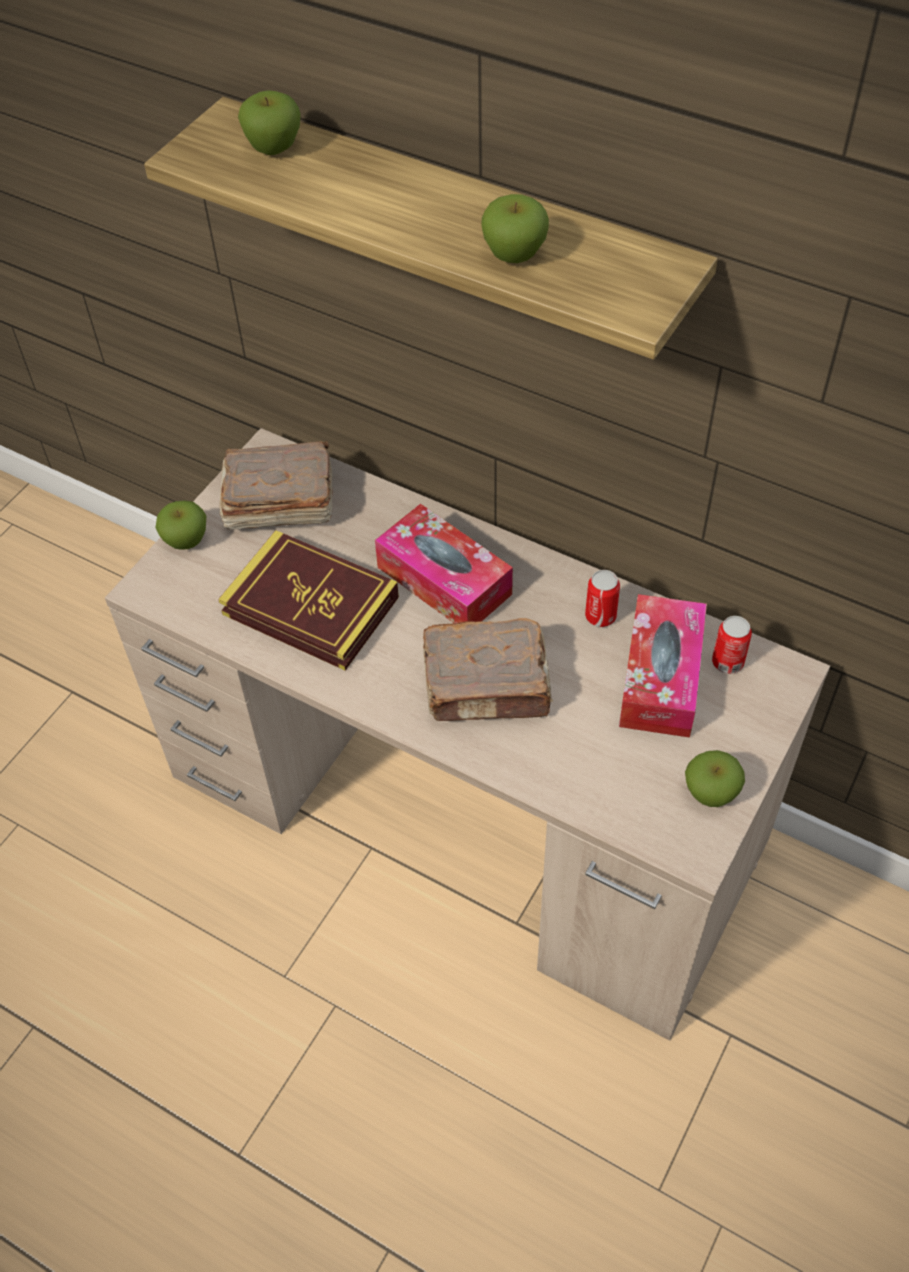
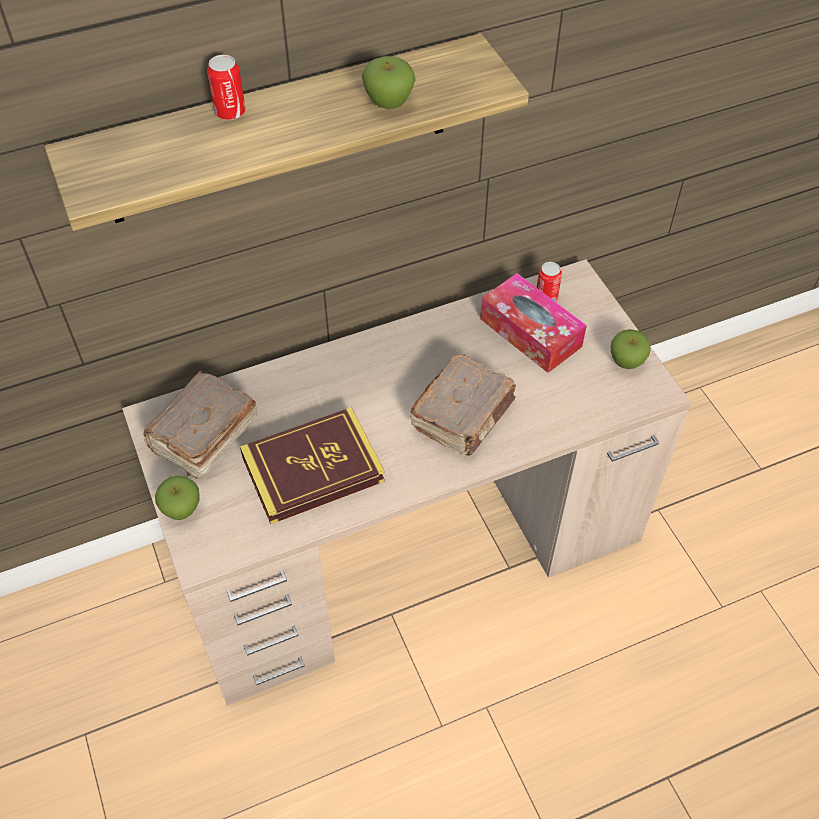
camera: 55 degrees left, 0 degrees up
(274, 149) = (143, 149): apple -> none
(444, 581) = (362, 388): tissue box -> none
(600, 616) = (462, 331): can -> can (230, 112)

